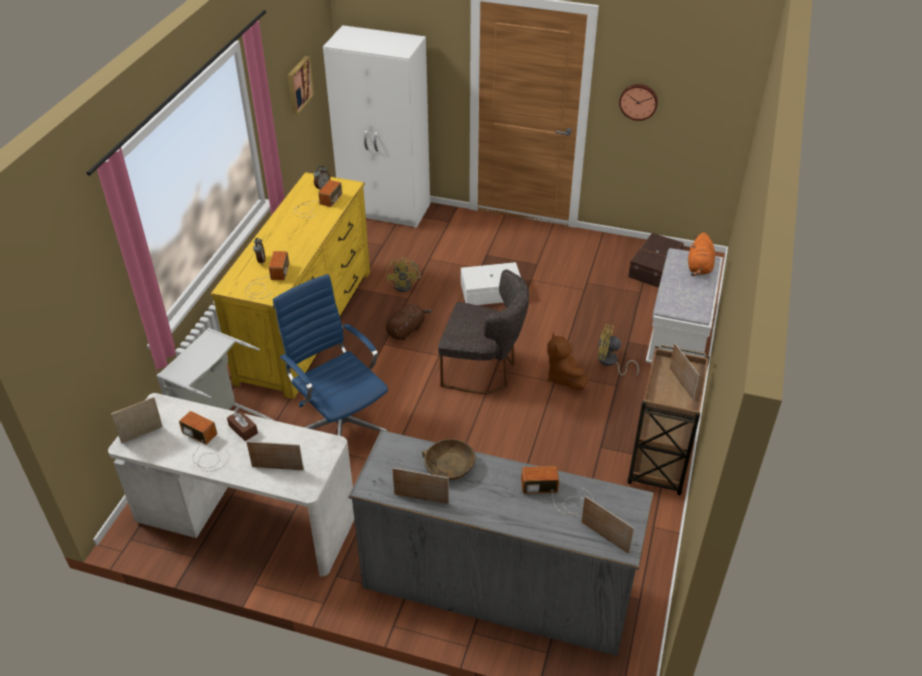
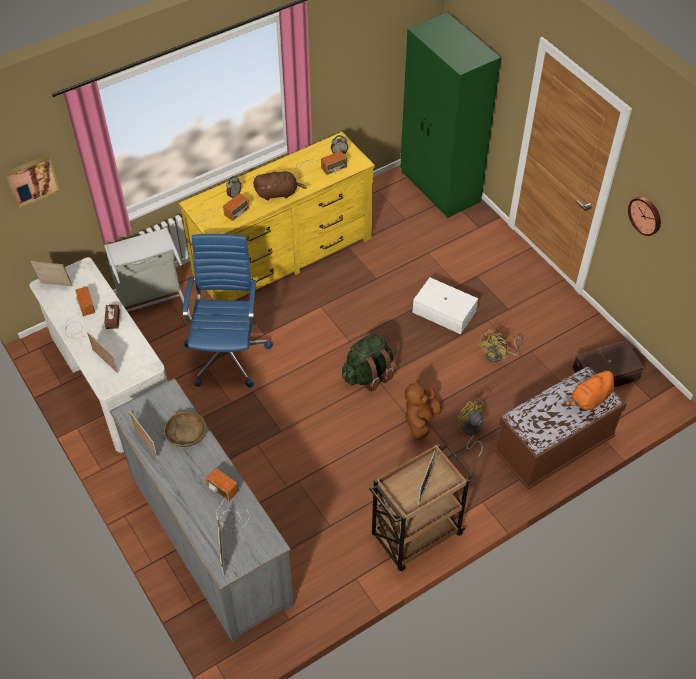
camera: 40 degrees right, 10 degrees up
(298, 85) = (369, 54): picture -> picture (31, 180)
(386, 210) = (440, 188): white wardrobe -> green wardrobe
(406, 285) = (386, 266): yellow fan -> yellow fan (498, 355)
(406, 330) = (348, 305): brown plush toy -> brown plush toy (278, 193)
(483, 371) = (368, 375): grey chair -> green backpack
(679, 336) = (553, 447): white bench -> brown bench

